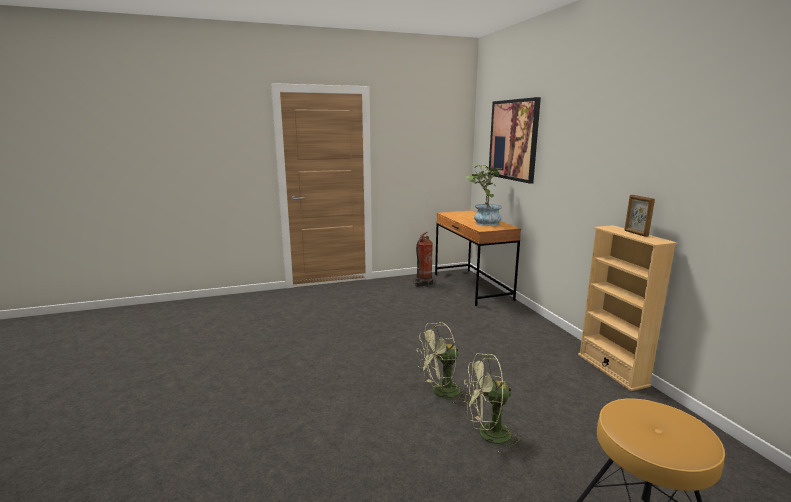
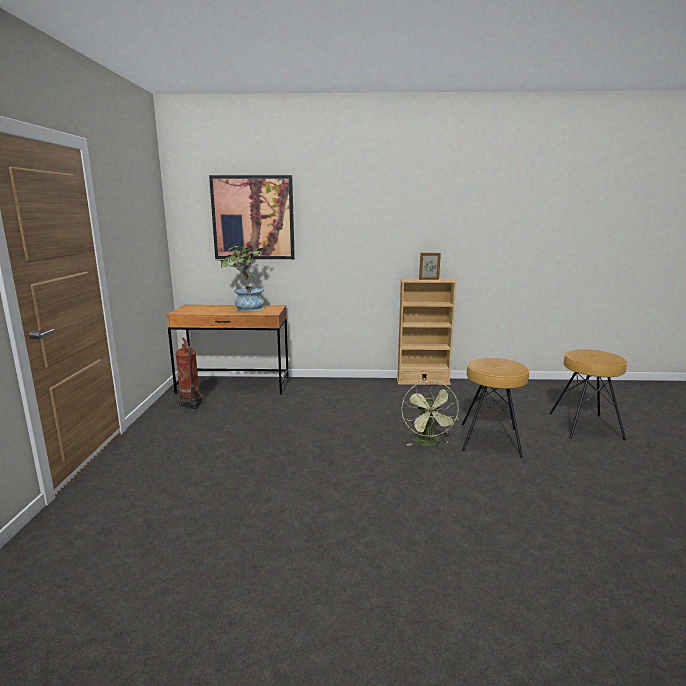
camera: 70 degrees left, 0 degrees up
(487, 435) = (490, 439): green fan -> brown stool

